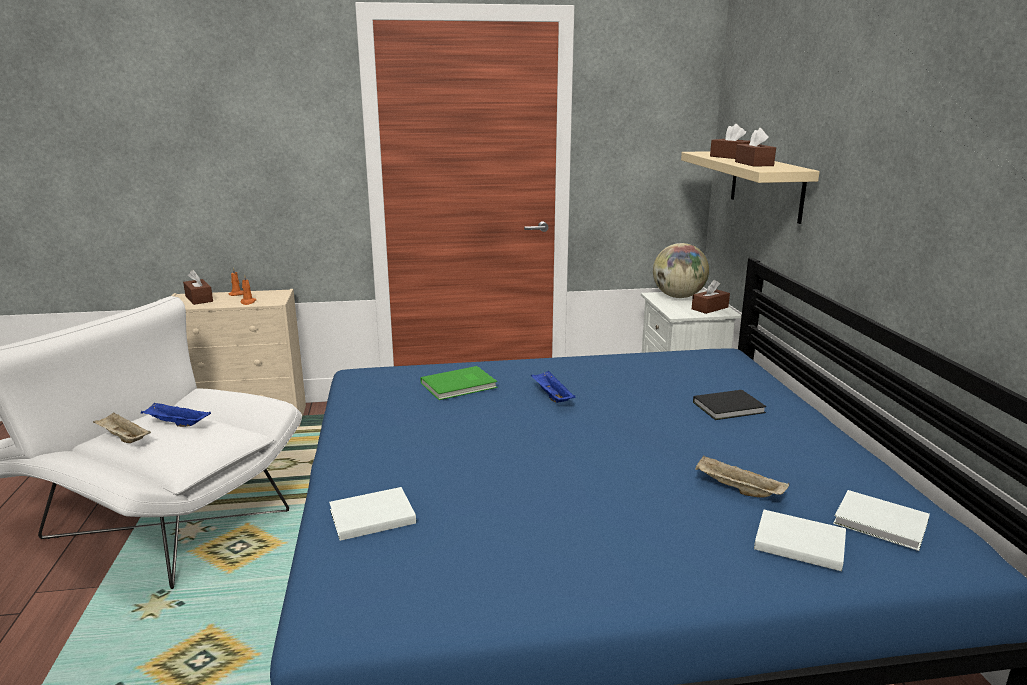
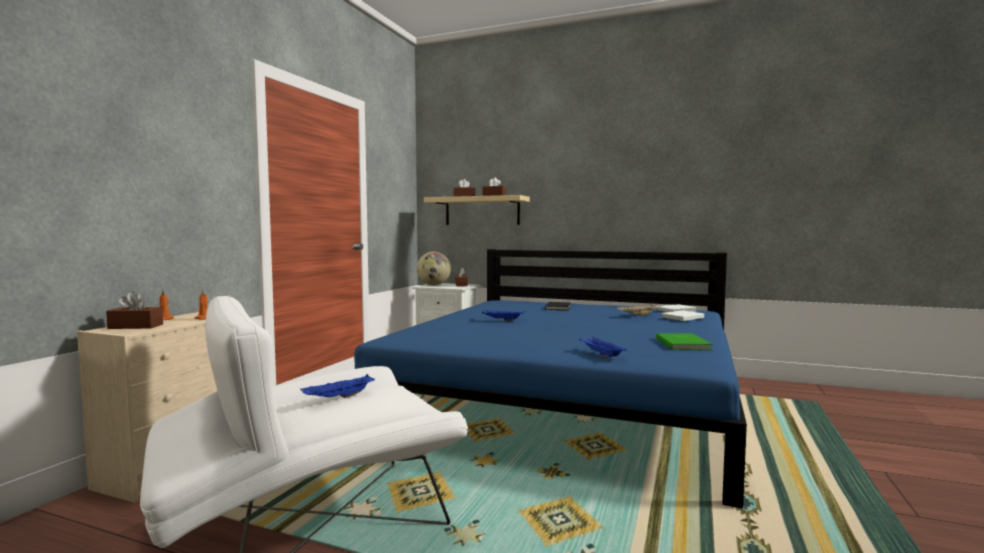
camera: 60 degrees left, 15 degrees down
(123, 438) = (330, 416): beige tray -> none
(370, 516) = (601, 355): white book -> blue tray
(460, 385) = (455, 328): green book -> green book (684, 344)

